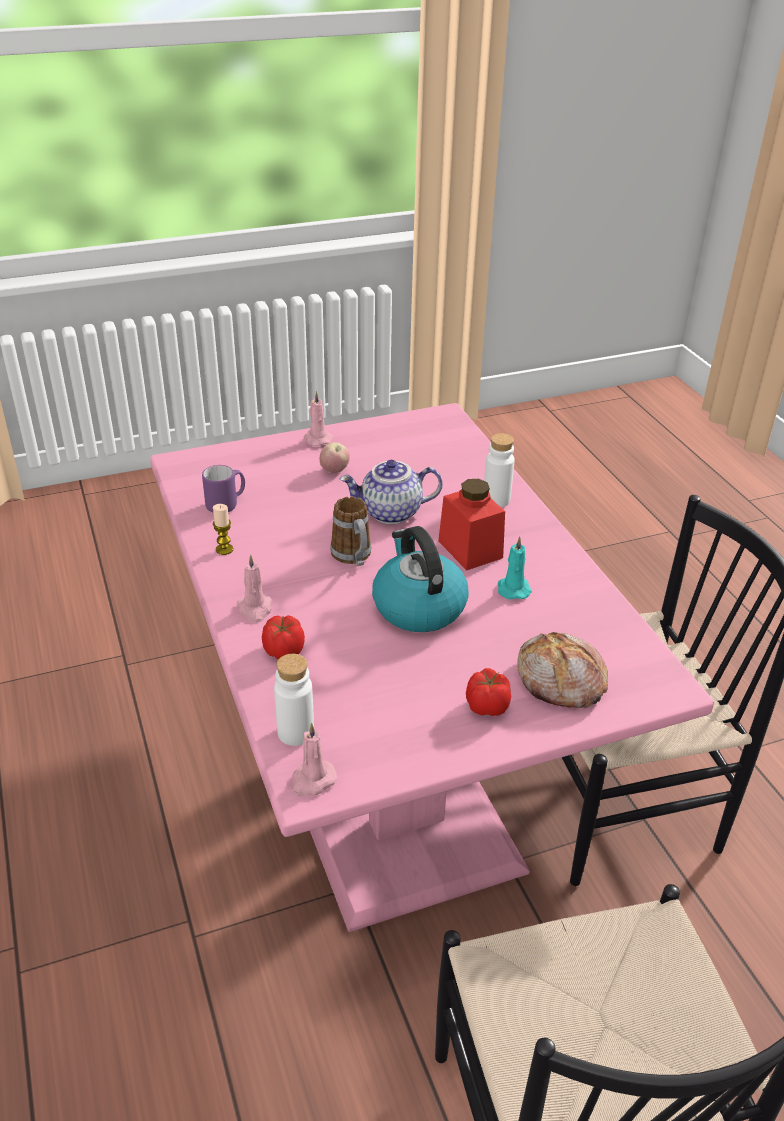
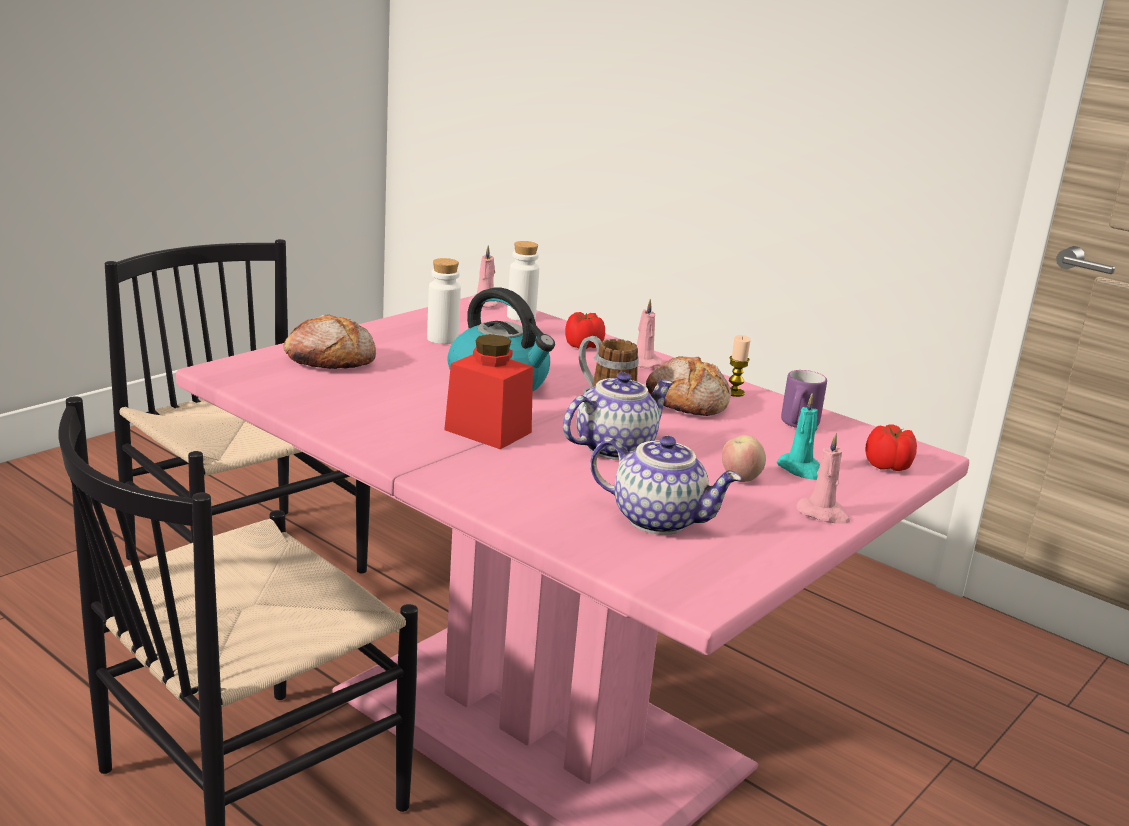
camera: 150 degrees right, 15 degrees down
(278, 547) = (688, 402): none -> bread
(419, 456) = (659, 519): none -> teapot
(487, 705) = (386, 342): tomato -> tomato (888, 467)
(496, 500) = (499, 485): white bottle -> white bottle (442, 339)
(513, 588) = (414, 408): turquoise candle -> turquoise candle (800, 469)

